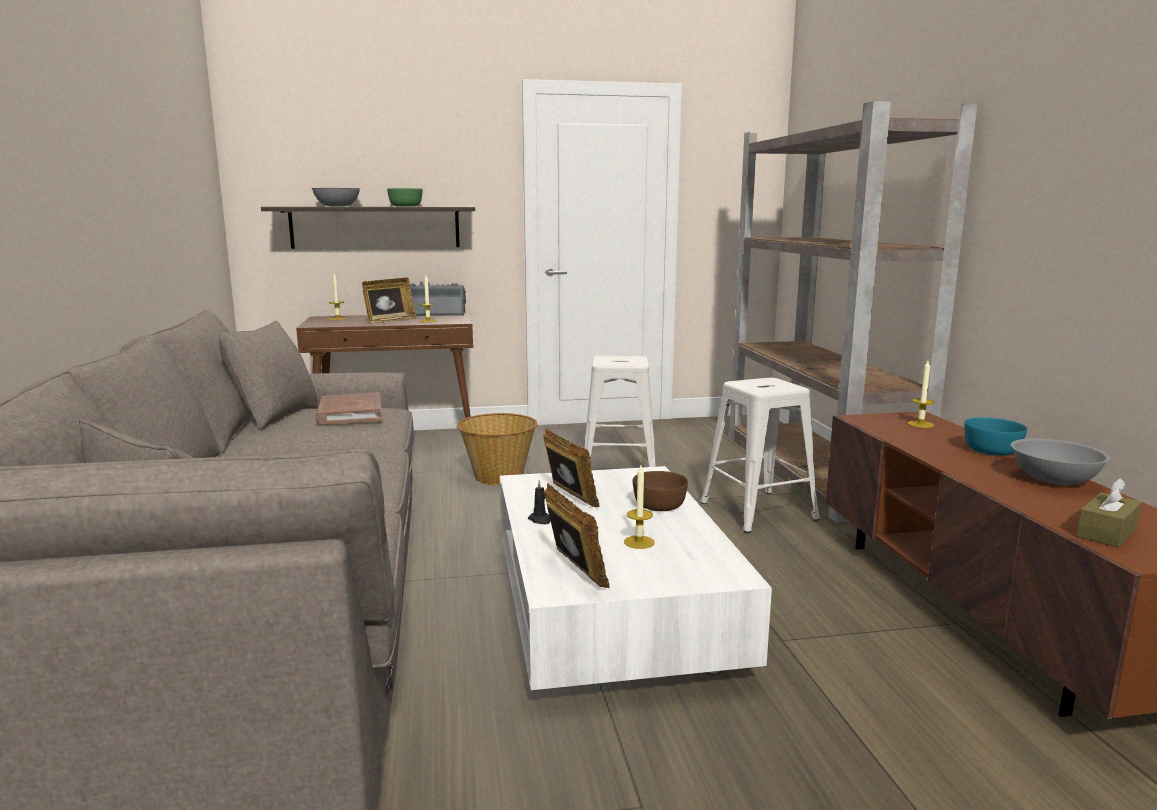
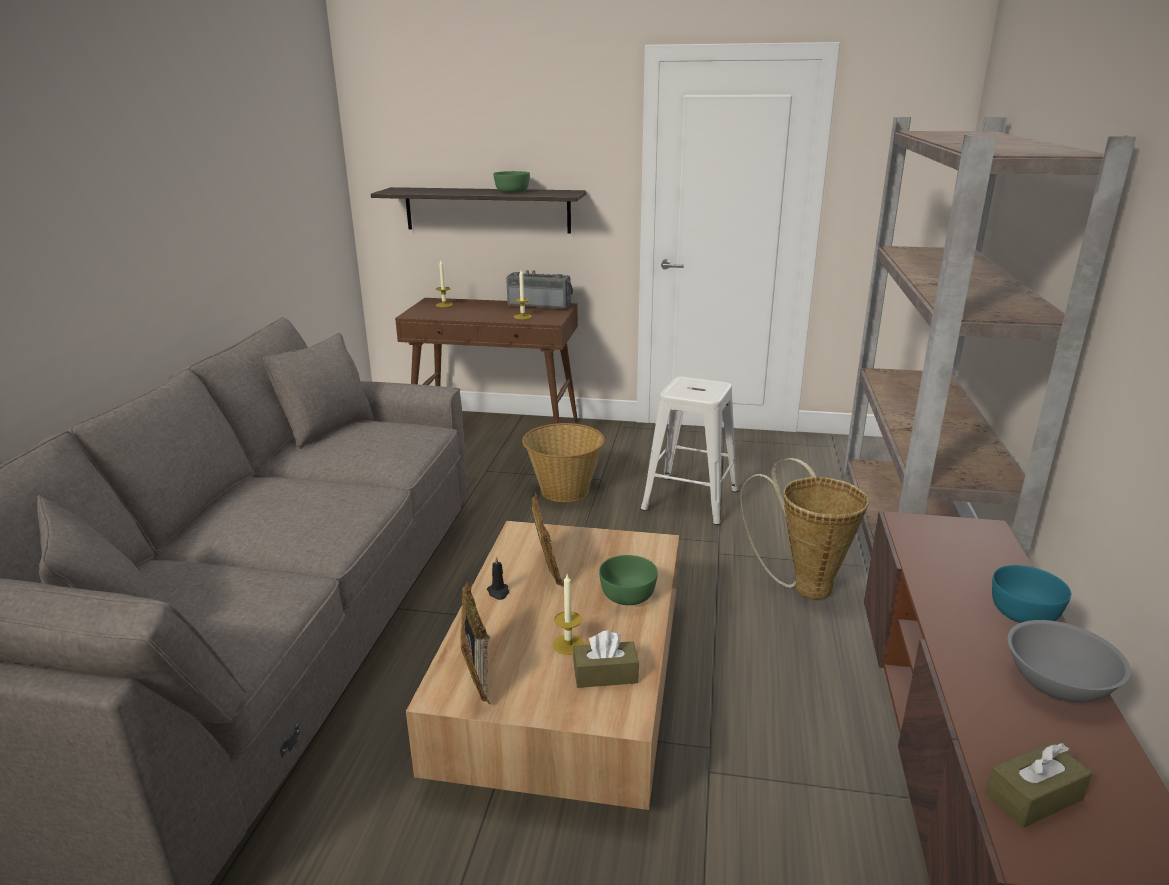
camera: 20 degrees right, 10 degrees up
(337, 206) = (445, 190): grey bowl -> none
(349, 413) = (384, 436): brown book -> none
(389, 321) = (487, 314): picture frame -> none
(611, 607) = (565, 685): white coffee table -> brown coffee table
(659, 506) = (627, 595): brown bowl -> green bowl
(691, 555) = (605, 674): none -> brown tissue box
(758, 511) = (804, 585): white stool -> basket
(920, 424) = (975, 545): candle -> none

